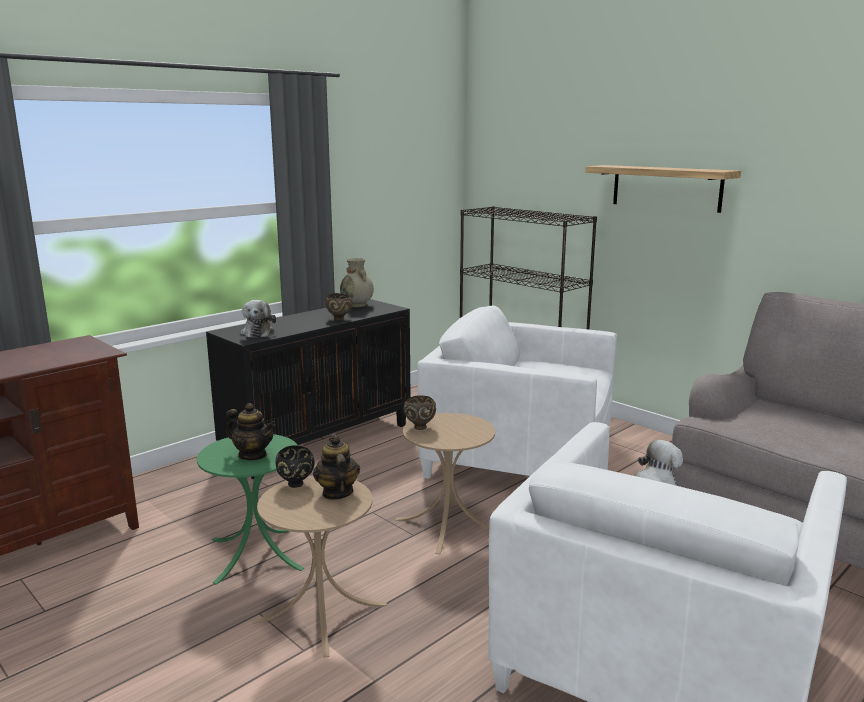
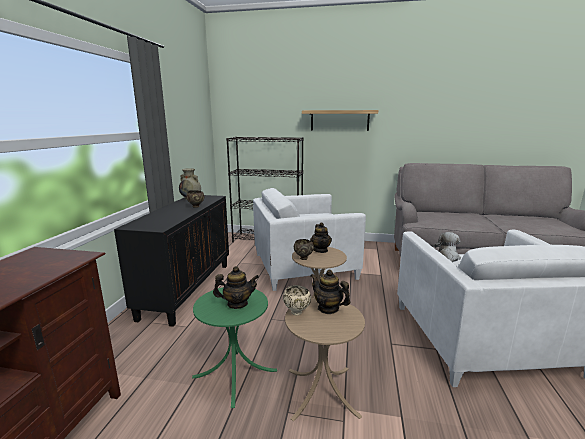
camera: 35 degrees left, 0 degrees up
(258, 332) = (157, 222): plush toy -> none
(296, 484) = (297, 312): black bowl -> beige bowl
(465, 423) = (320, 250): none -> teapot

